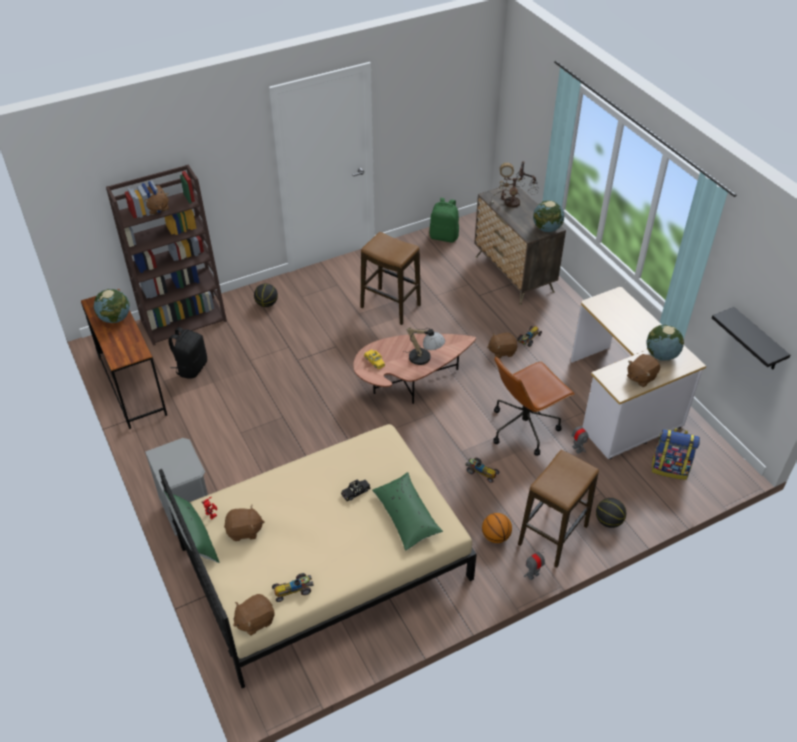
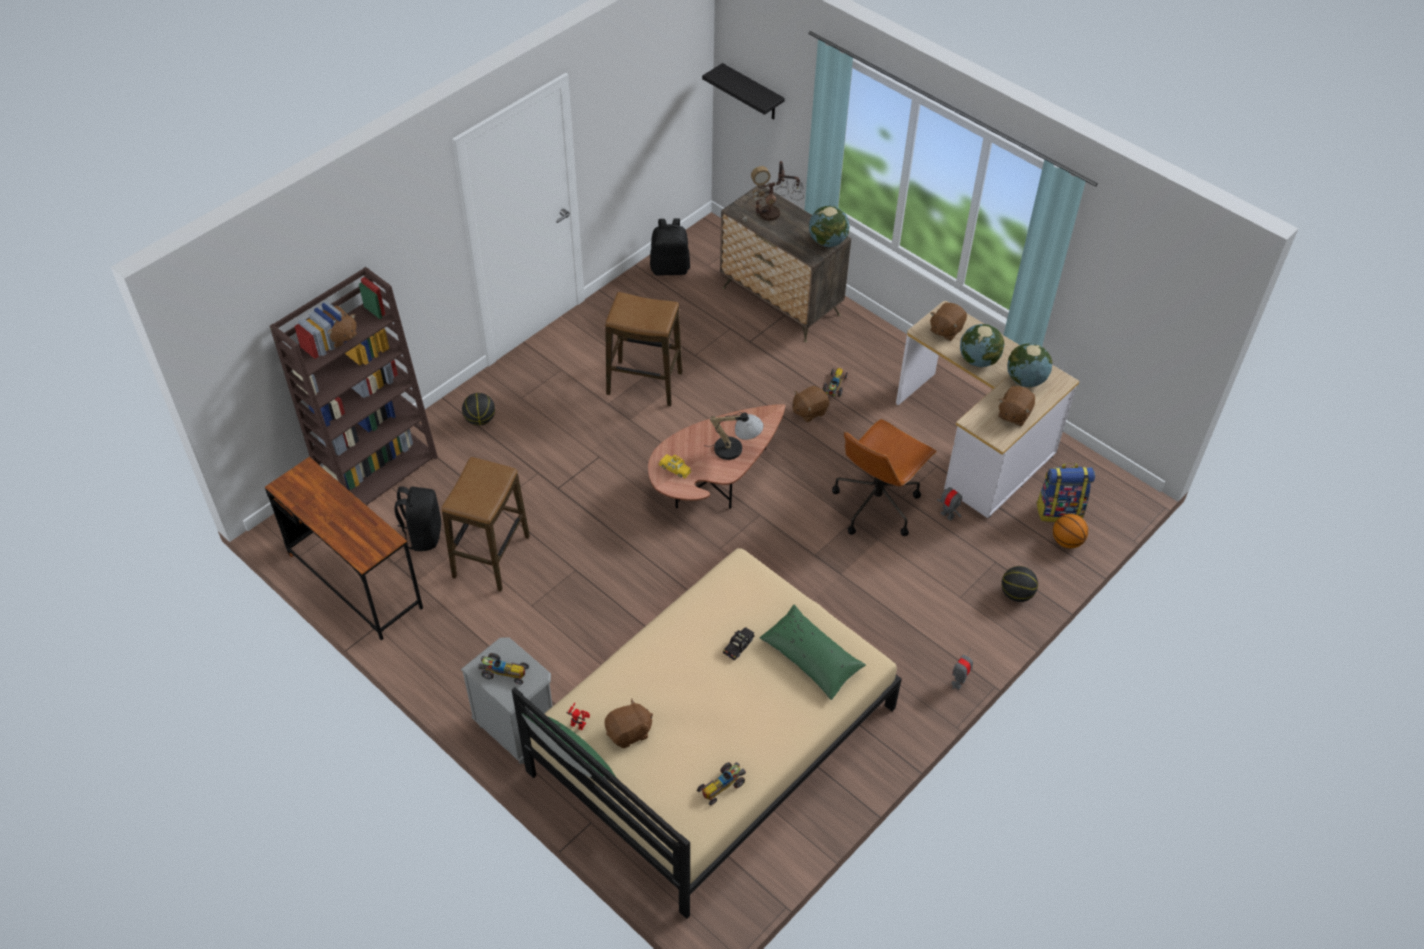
camera: 20 degrees left, 5 degrees up
(115, 318) = (328, 500): globe -> globe (978, 360)
(255, 620) = (694, 835): brown plush toy -> brown plush toy (946, 330)
(444, 236) = (670, 268): green backpack -> black backpack
(481, 472) = (849, 574): toy car -> toy car (503, 671)
(495, 536) = (898, 649): basketball -> basketball (1067, 541)
(553, 535) = (962, 628): stool -> stool (491, 556)
(757, 341) = (1138, 342): black shelf -> black shelf (752, 93)

